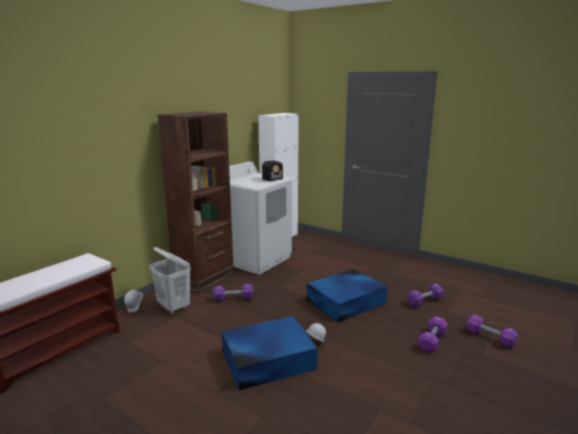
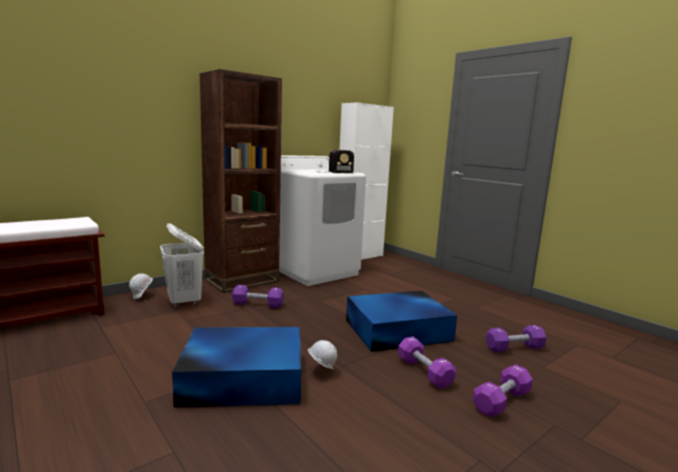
camera: 15 degrees right, 5 degrees down
(490, 338) = (607, 416): purple dumbbell -> purple dumbbell (424, 372)

